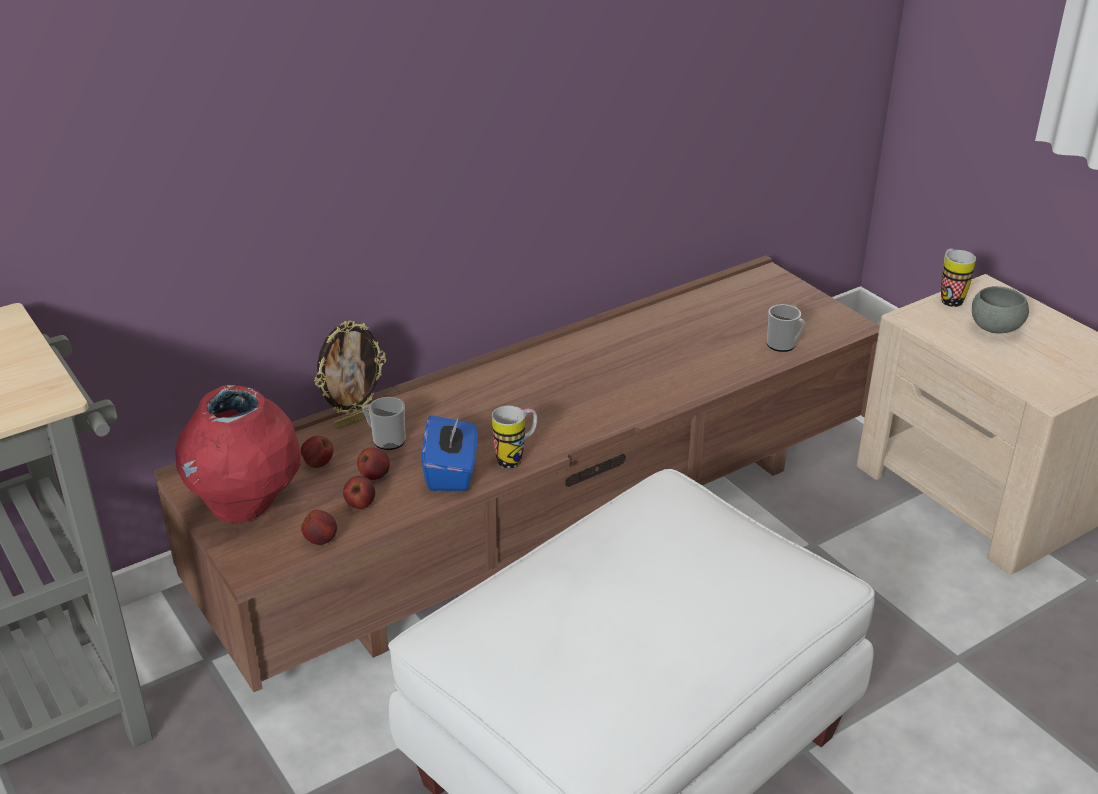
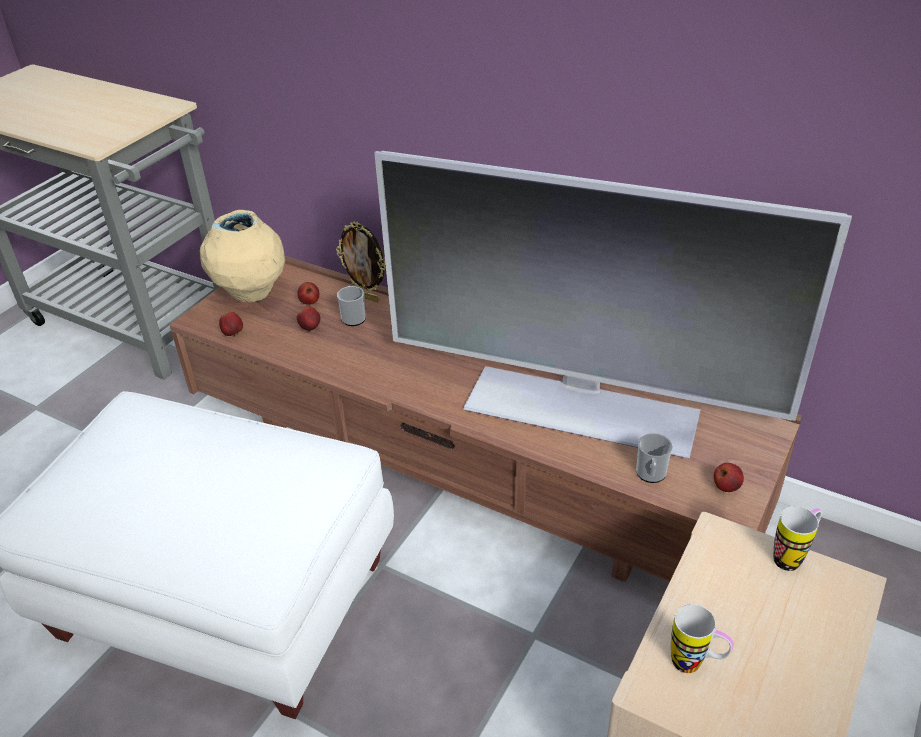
camera: 65 degrees right, 5 degrees up
(246, 506) = (252, 294): red vase -> beige vase
(360, 504) = (277, 334): apple -> apple (726, 487)
(451, 472) = (334, 357): blue tissue box -> none
(516, 458) = (368, 380): mug -> mug (695, 665)
(670, 349) = (581, 407): none -> television
(995, 328) = (761, 612): grey bowl -> none

